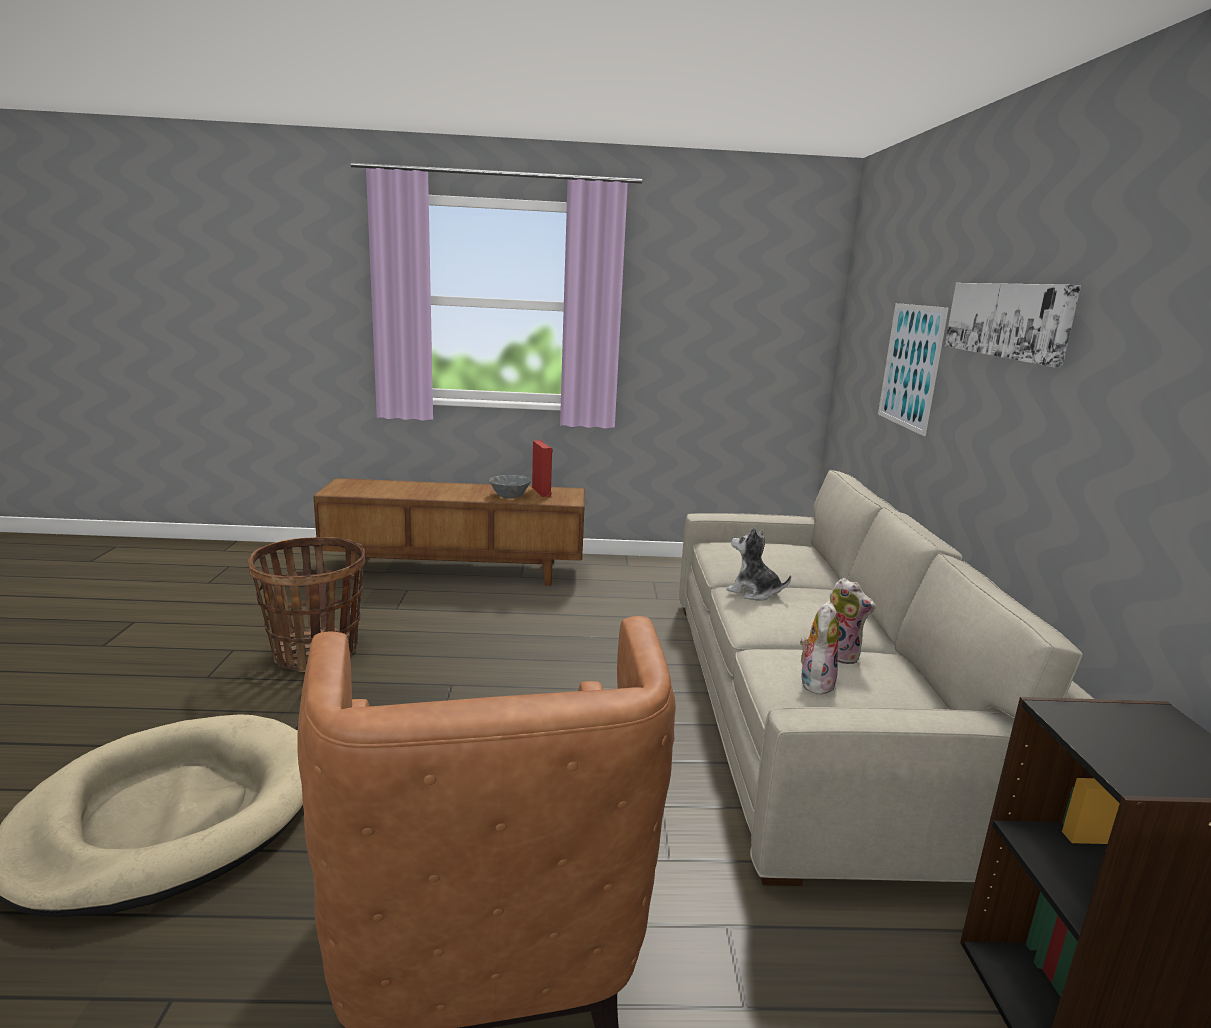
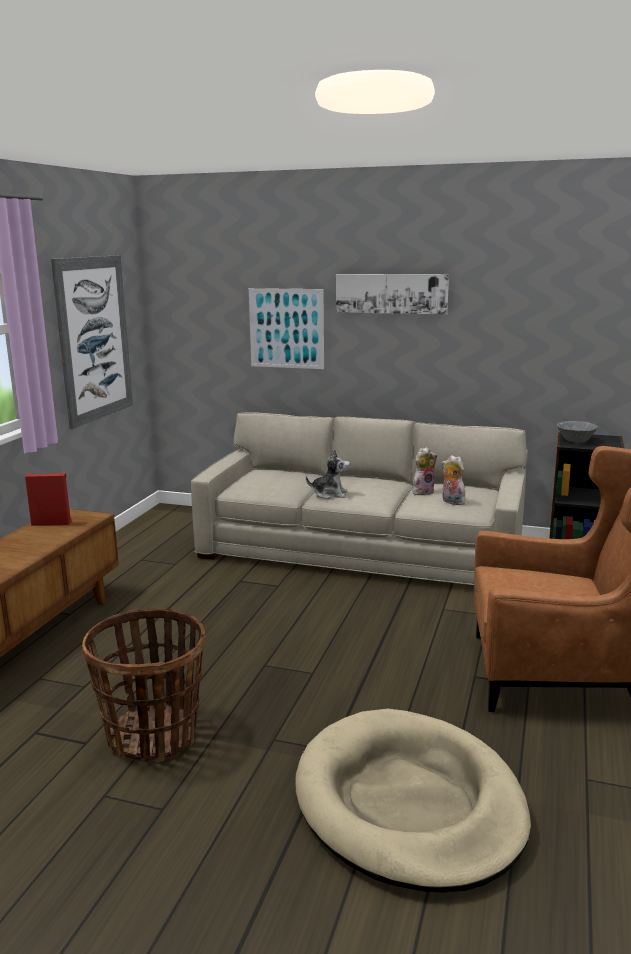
camera: 70 degrees left, 0 degrees up
(509, 495) = (46, 537): grey bowl -> grey bowl (575, 440)
(722, 343) = (94, 339): none -> picture
(753, 592) = (329, 494): plush toy -> plush toy turned 135 degrees counterclockwise

